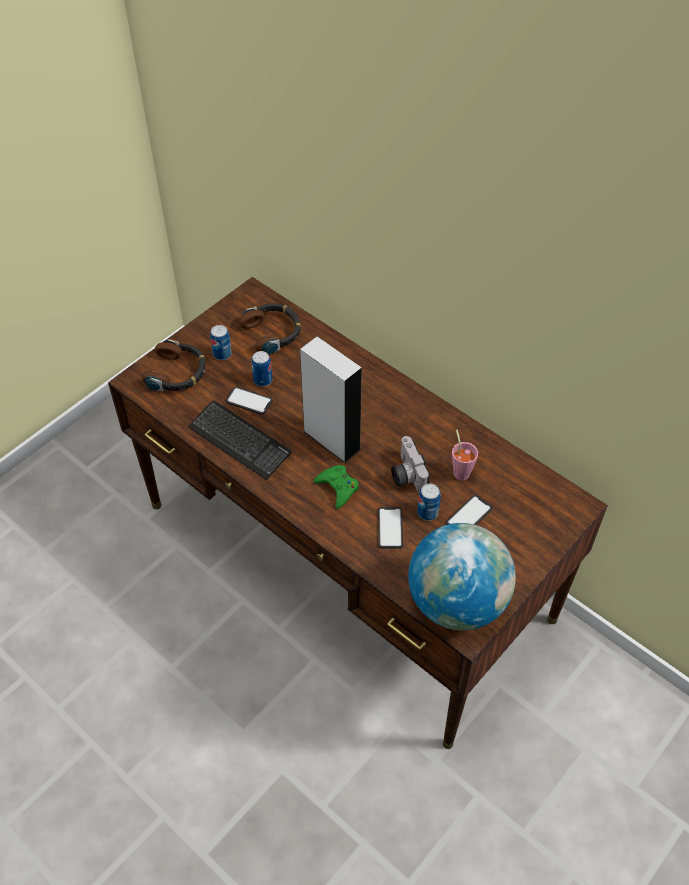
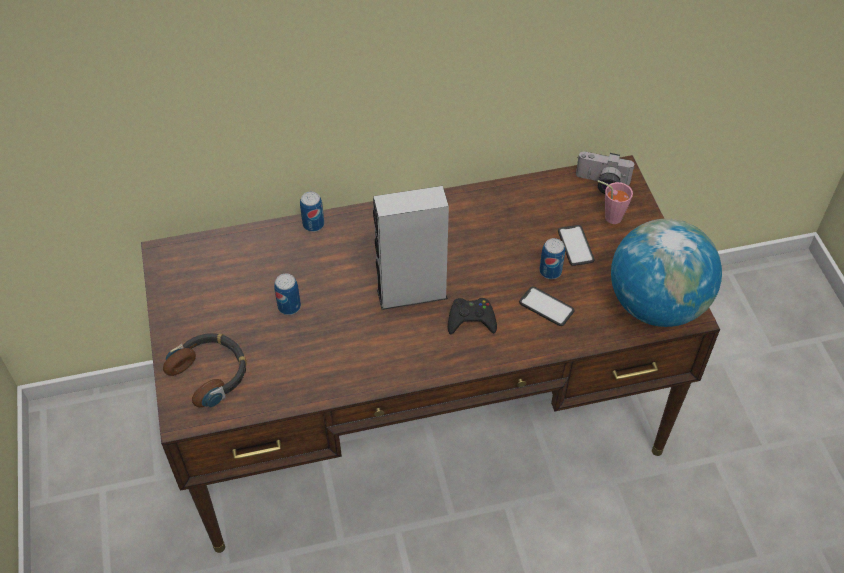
camera: 55 degrees left, 0 degrees up
(222, 354) = (222, 321): can -> can (313, 224)
(239, 441) = (349, 366): keyboard -> none
(249, 401) = (305, 332): phone -> none
(273, 332) = (234, 265): headphones -> none
(338, 488) = (471, 320): green game controller -> black game controller
(405, 474) = (497, 263): camera -> camera (601, 184)
(460, 470) = (524, 223): pink cup -> pink cup (609, 216)

